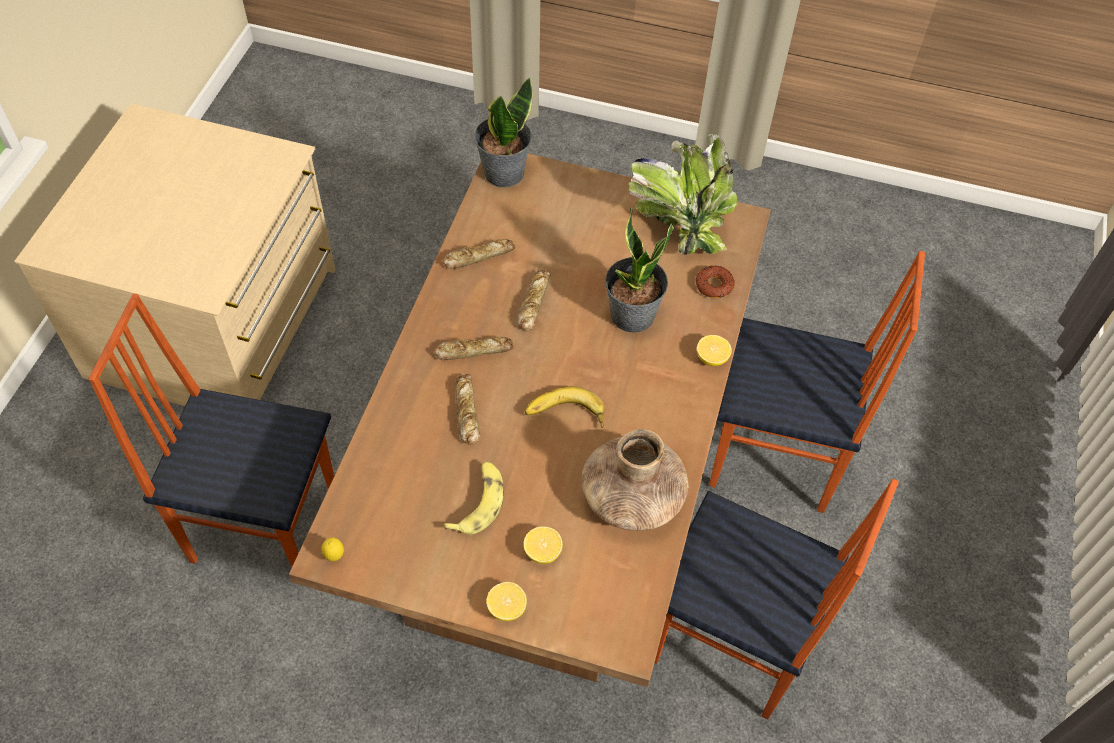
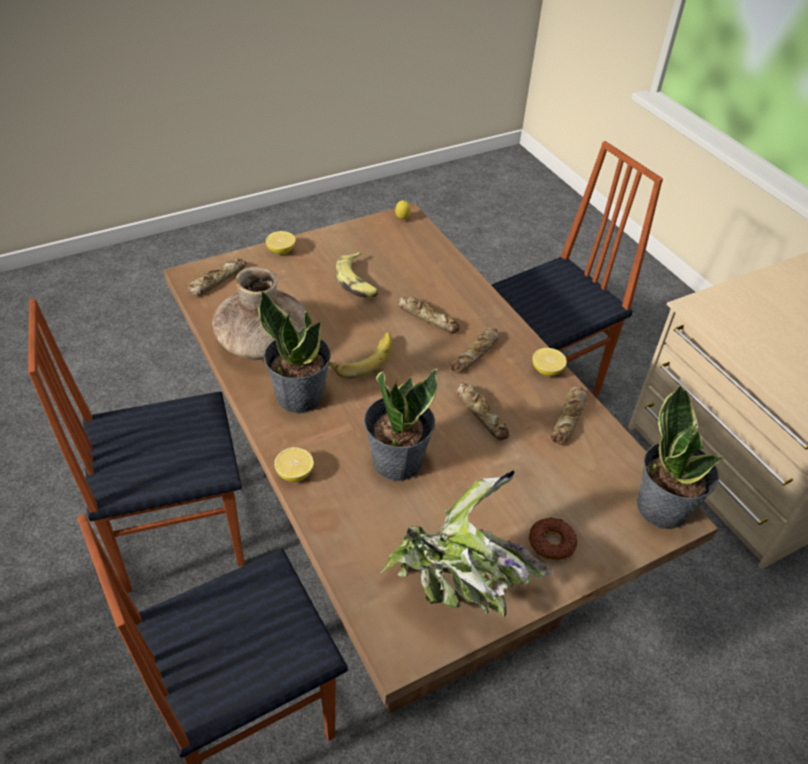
camera: 135 degrees right, 10 degrees down
(542, 552) = (290, 283): lemon -> lemon (547, 370)
(609, 614) = (217, 280): none -> bread
(650, 418) = (300, 396): none -> potted plant
(713, 285) = (357, 544): donut -> donut (552, 542)

